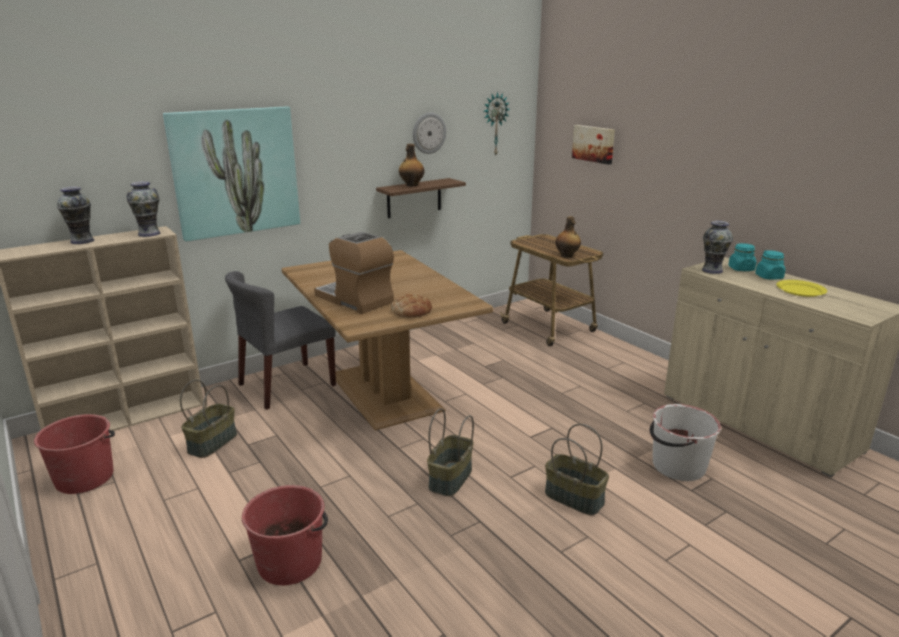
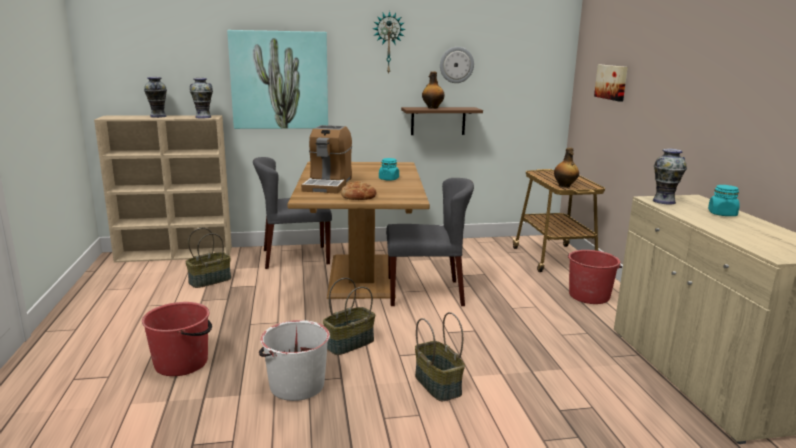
camera: 25 degrees right, 5 degrees down
(85, 477) = (118, 282): red bucket -> red bucket (589, 296)
(355, 299) = (328, 184): coffee machine -> coffee machine turned 150 degrees counterclockwise
(468, 396) = (425, 293): none -> grey chair
(494, 124) = (527, 63): wall clock -> wall clock (388, 43)
(677, 466) = (566, 388): white bucket -> white bucket (296, 385)
(741, 269) = (700, 204): turquoise jar -> turquoise jar (389, 179)
(800, 290) = (741, 227): yellow plate -> none

